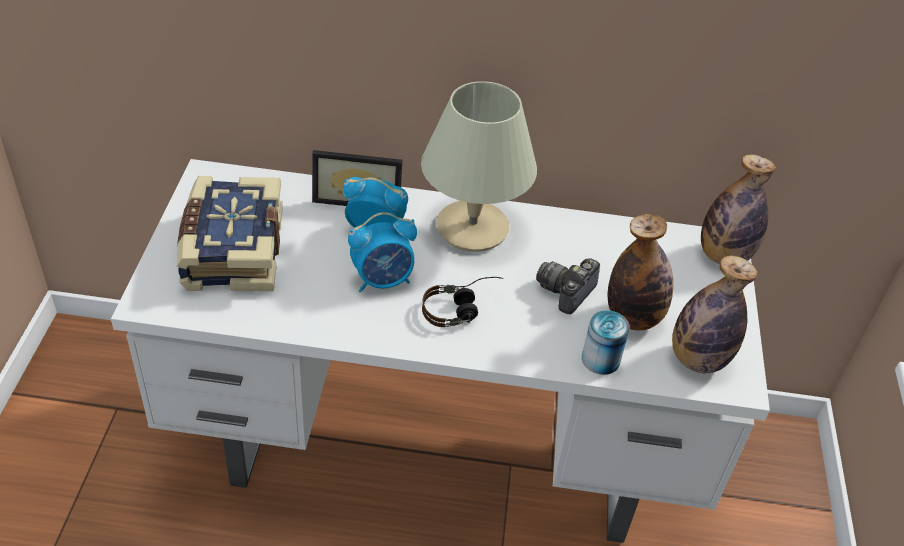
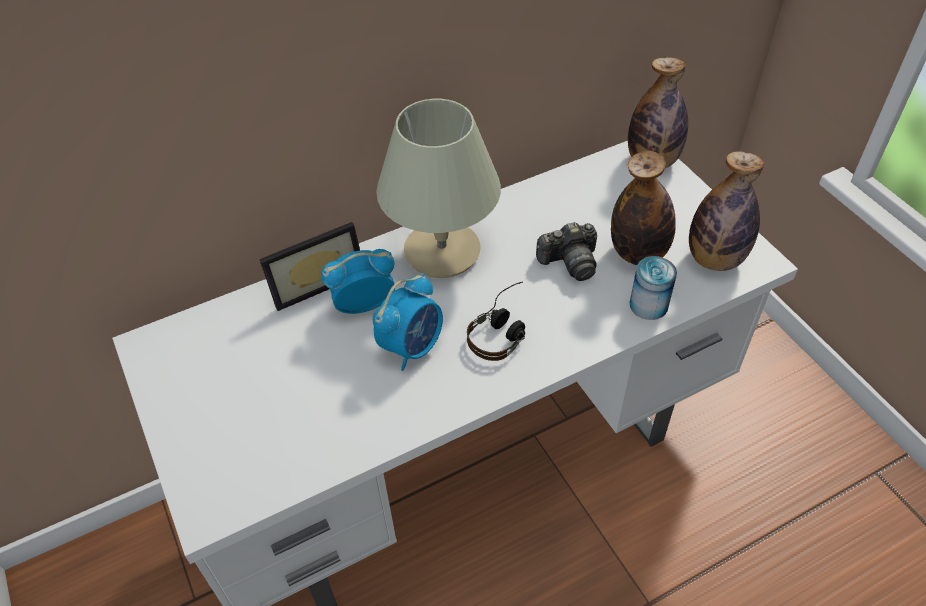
camera: 30 degrees left, 5 degrees up
(231, 250) = (243, 406): book -> none
(567, 292) = (570, 262): camera -> camera turned 105 degrees counterclockwise

